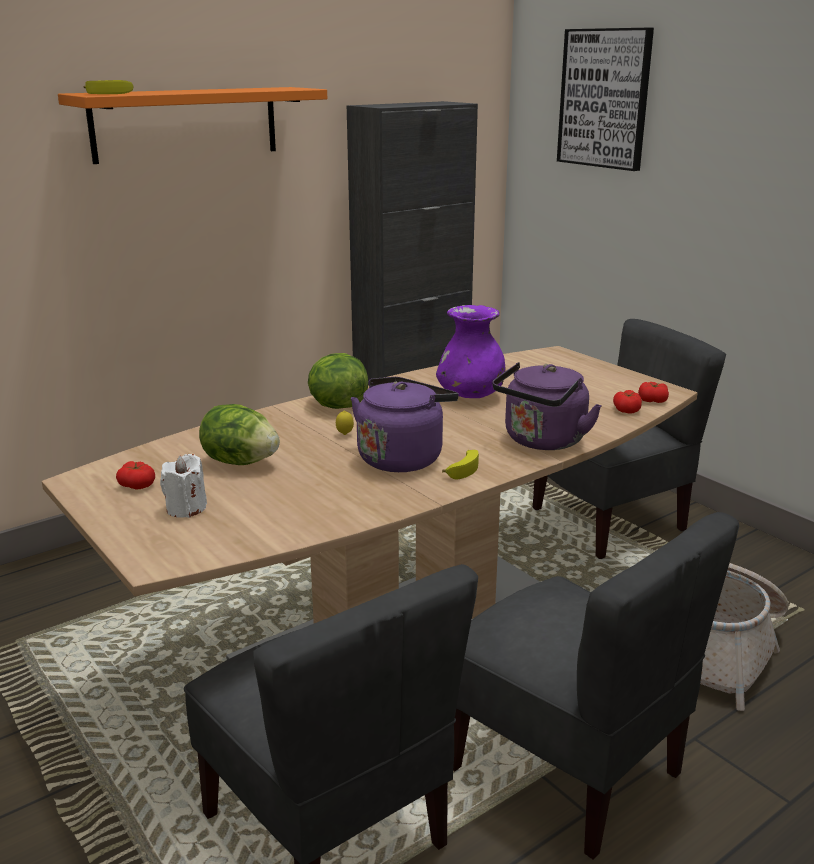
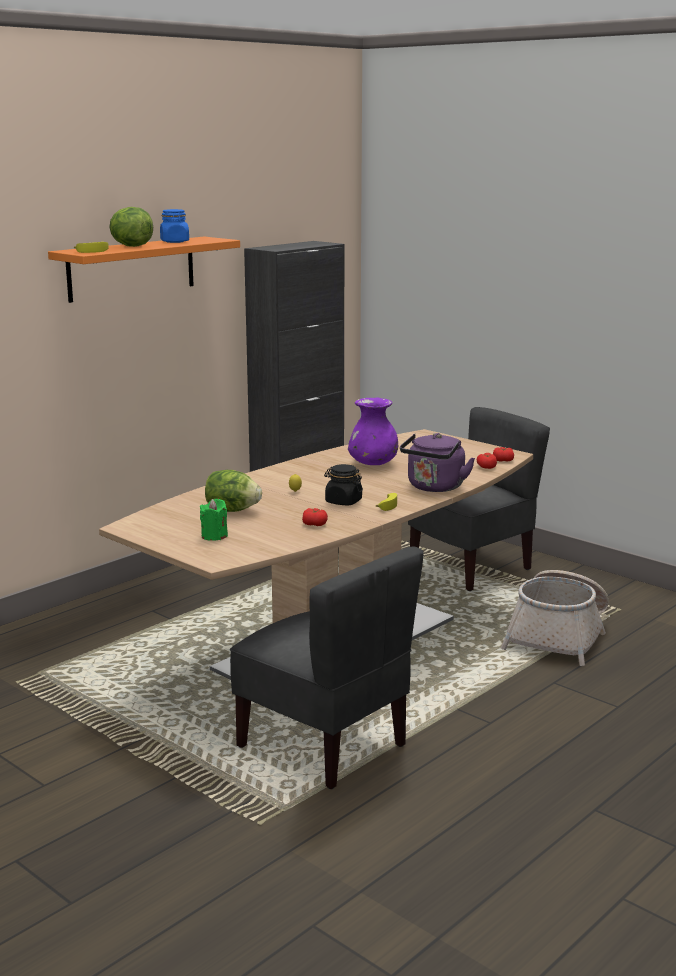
camera: 10 degrees left, 5 degrees down
(137, 485) = (169, 526): tomato -> tomato (314, 524)
(186, 509) = (214, 536): white candle -> green candle
(240, 89) = (175, 242): none -> blue jar
(336, 406) = (278, 475): lettuce -> lettuce (131, 246)
(402, 457) = (343, 501): purple kettle -> black jar
(567, 769) = (473, 704): grey chair -> none
(604, 98) = (442, 238): picture -> none

